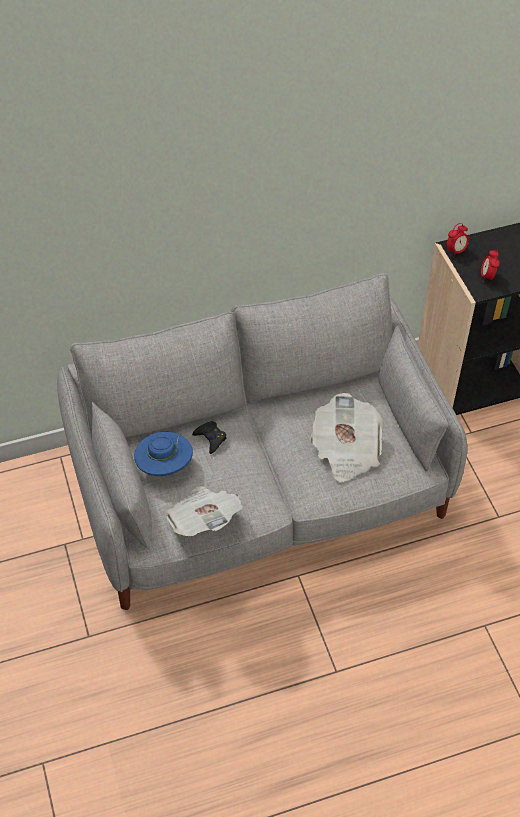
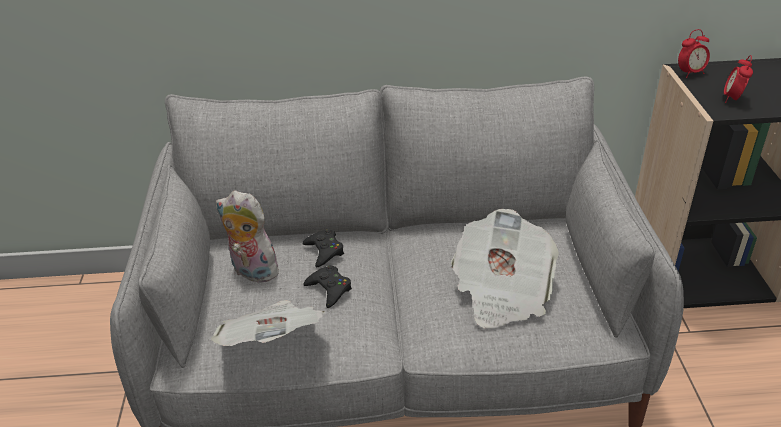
camera: 15 degrees right, 15 degrees down
(165, 466) = (251, 272): blue hat -> plush toy
(227, 471) = (329, 289): none -> black game controller

